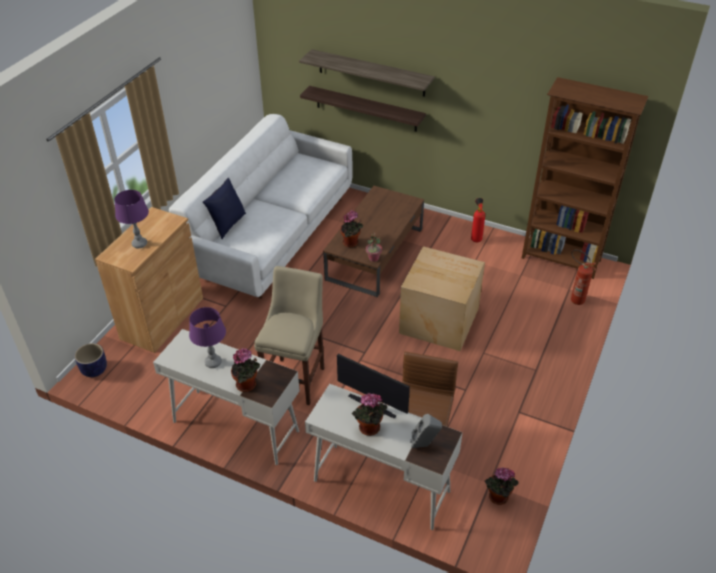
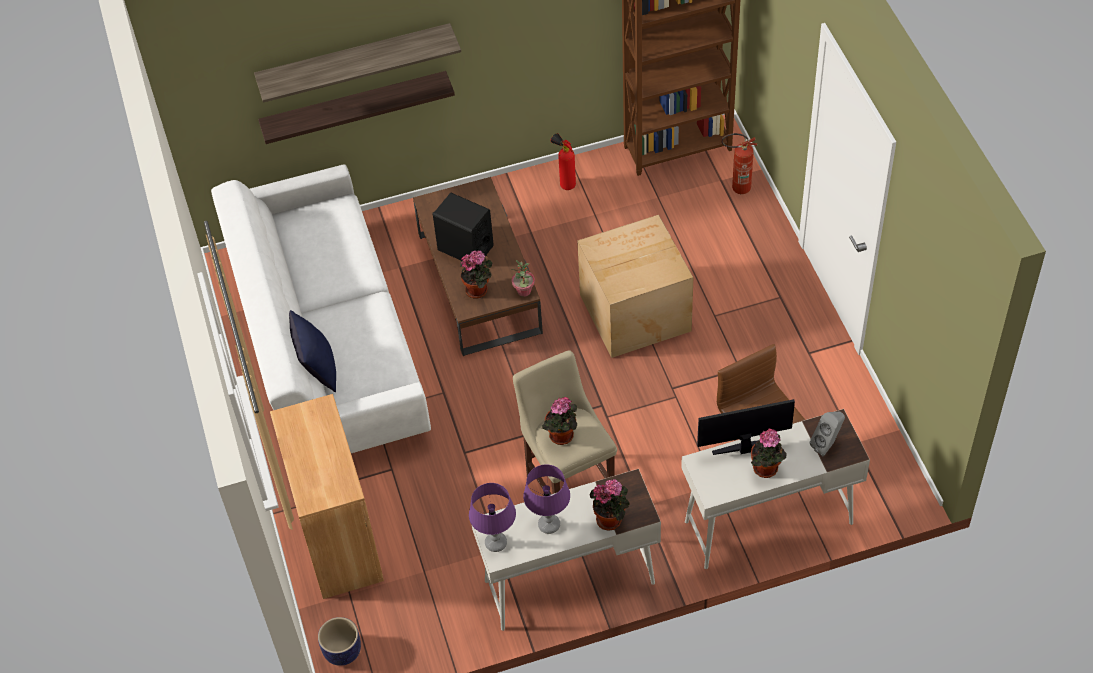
camera: 40 degrees left, 10 degrees up
(139, 244) = (324, 463): purple table lamp -> purple table lamp (496, 543)
(369, 221) = (465, 248): none -> black speaker
(497, 498) = (874, 450): potted plant -> potted plant (562, 437)

